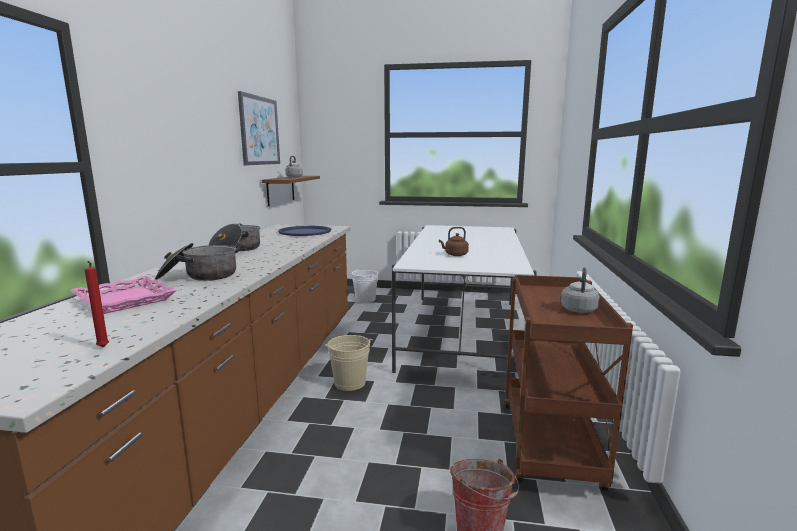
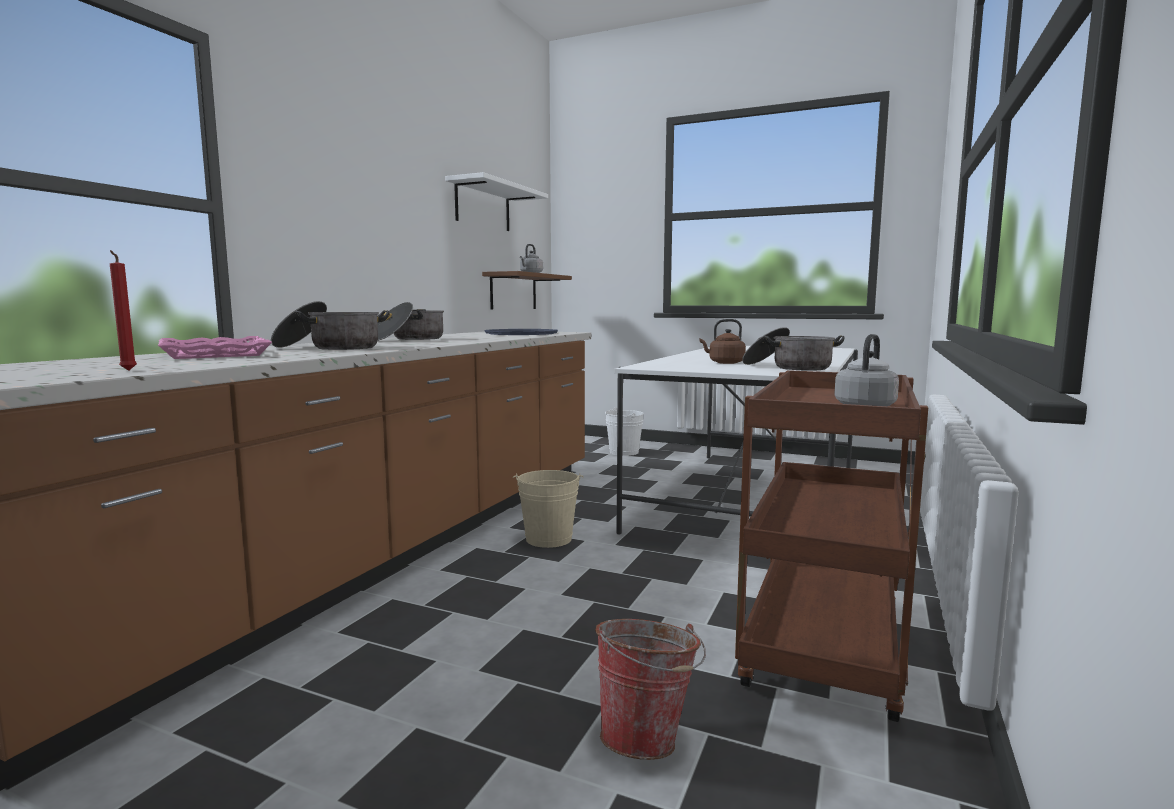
camera: 15 degrees right, 5 degrees down
(259, 131) = (483, 206): picture -> white shelf
(498, 259) = (788, 367): none -> cooking pot

